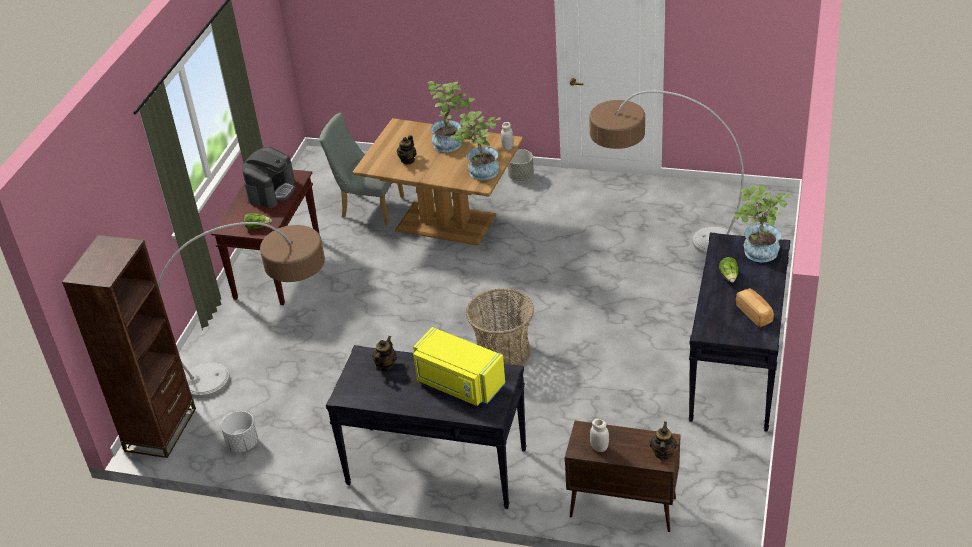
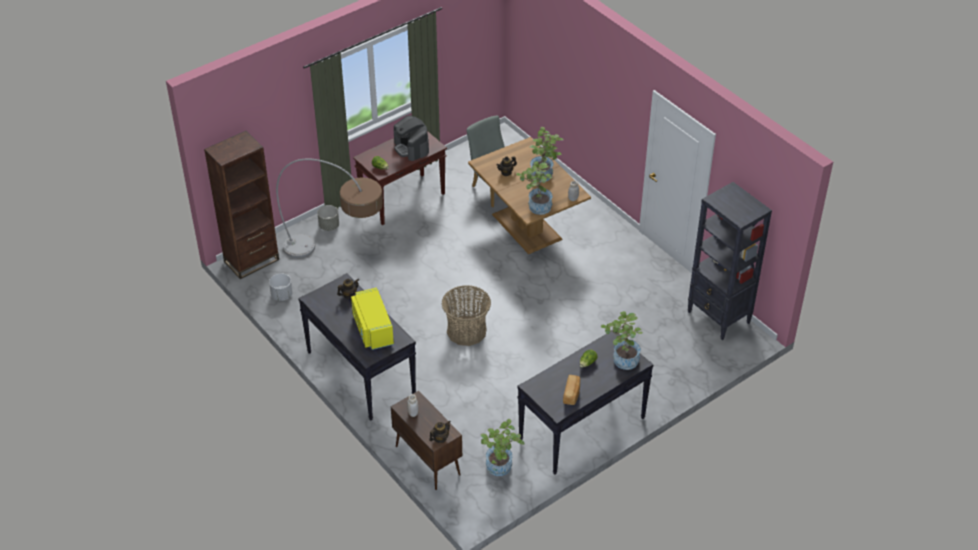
camera: 35 degrees right, 5 degrees up
(271, 191) = (411, 148): coffee machine -> coffee machine turned 90 degrees clockwise
(521, 176) = (607, 222): grey planter -> grey planter (329, 226)
(657, 232) = (644, 312): floor lamp -> none
(708, 463) = (500, 469): none -> potted plant
(728, 197) = (719, 317): none -> black bookcase

